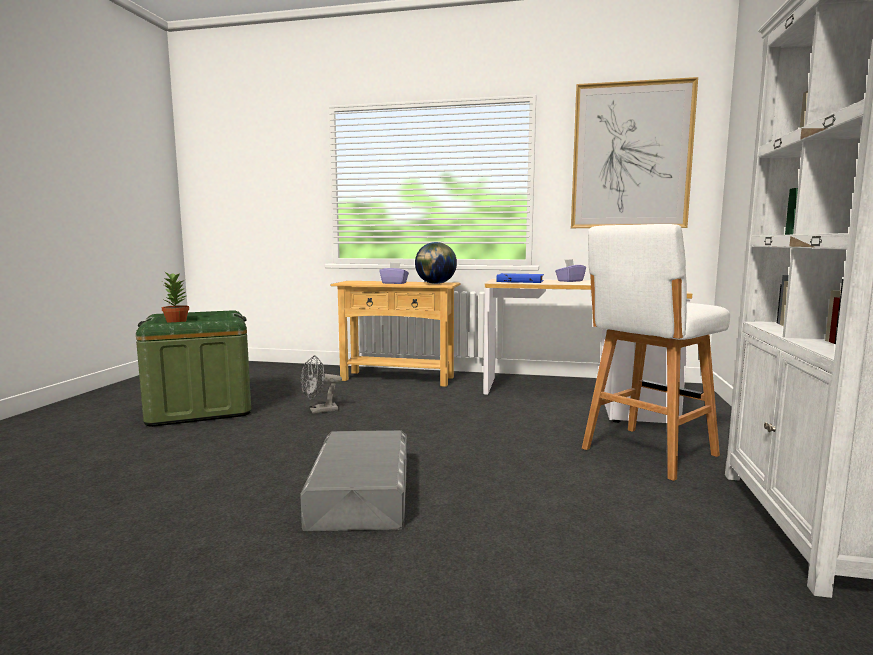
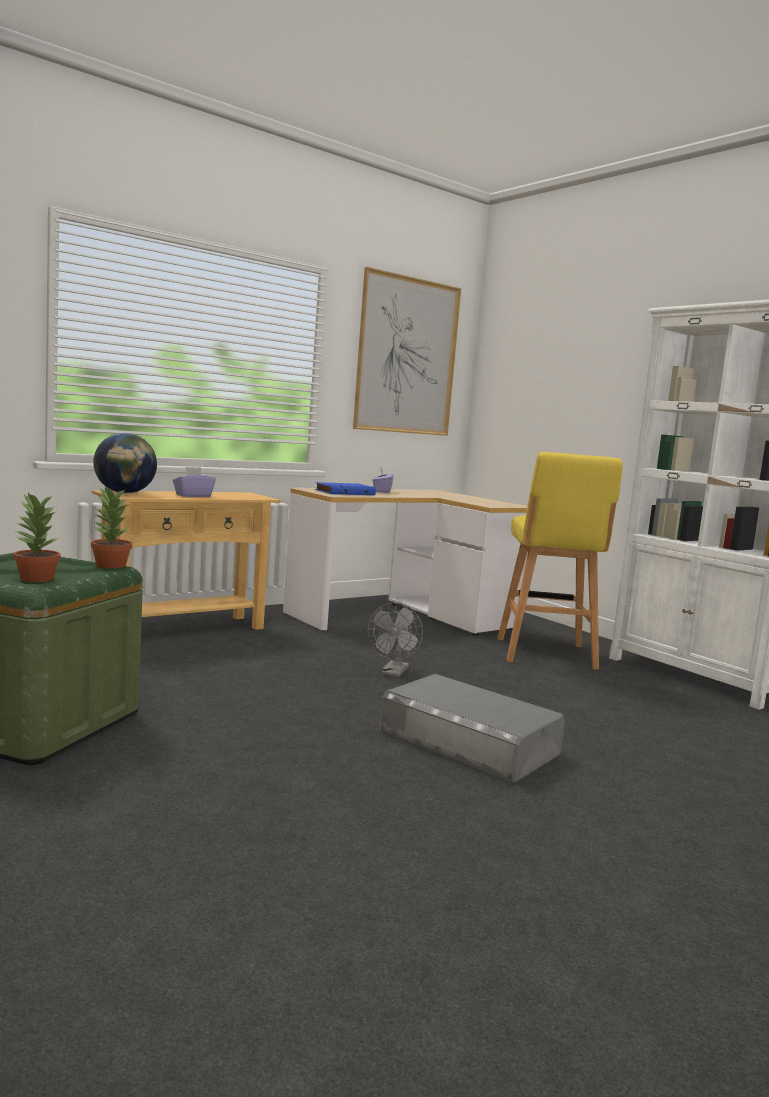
camera: 50 degrees left, 0 degrees up
(229, 318) = (110, 565): none -> potted plant
(319, 411) = (208, 685): grey fan -> grey fan (393, 673)
(435, 283) = (243, 495): globe -> globe (125, 493)
(646, 453) = (546, 654): white stool -> yellow stool

